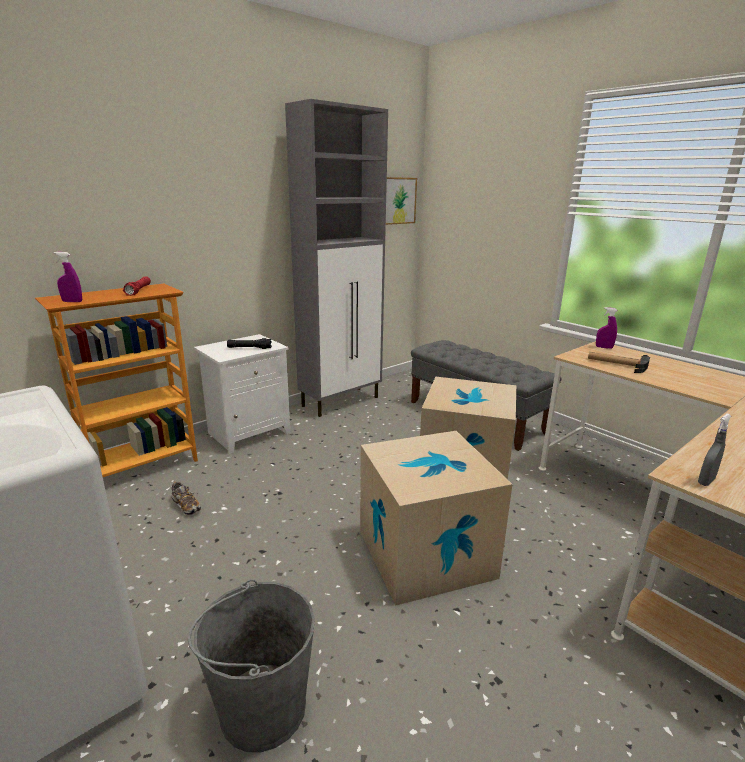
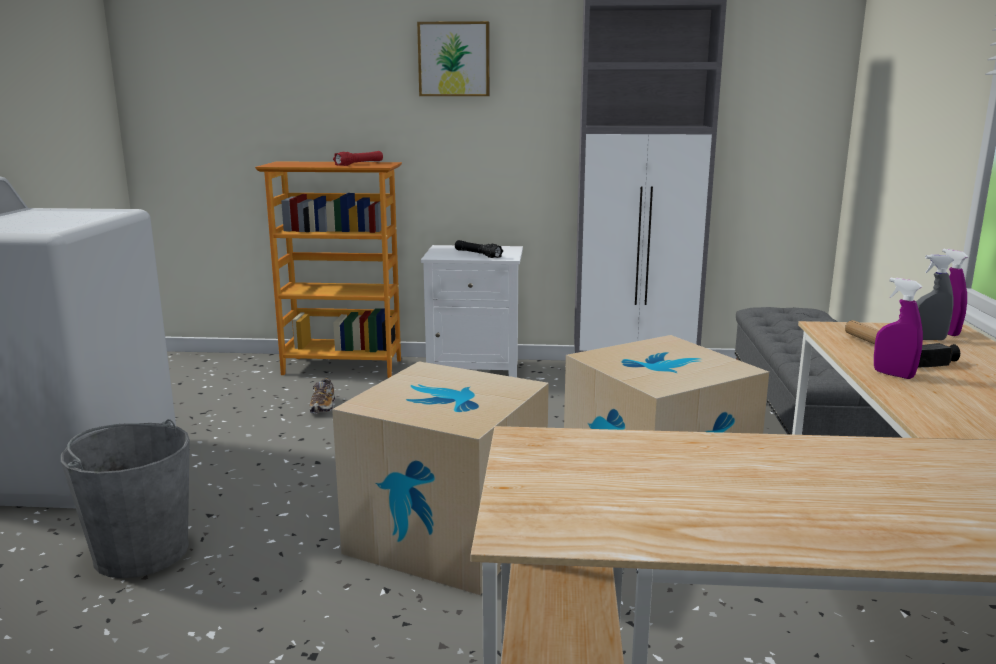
camera: 45 degrees right, 5 degrees down
(72, 301) = (286, 165): purple spray bottle -> purple spray bottle (893, 374)
(397, 200) = (795, 71): picture -> picture (454, 59)
(706, 481) = (541, 455): grey spray bottle -> grey spray bottle (927, 339)

